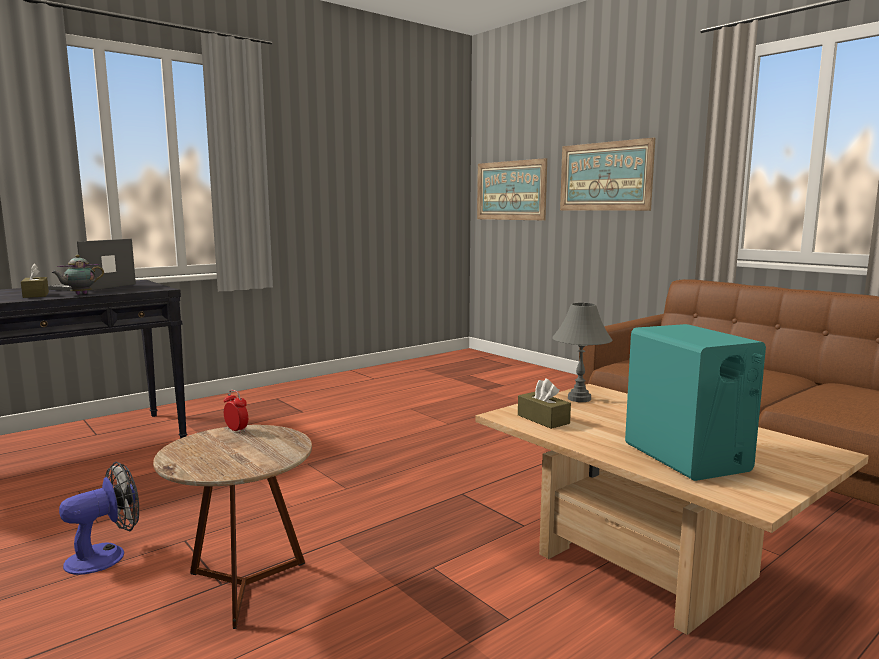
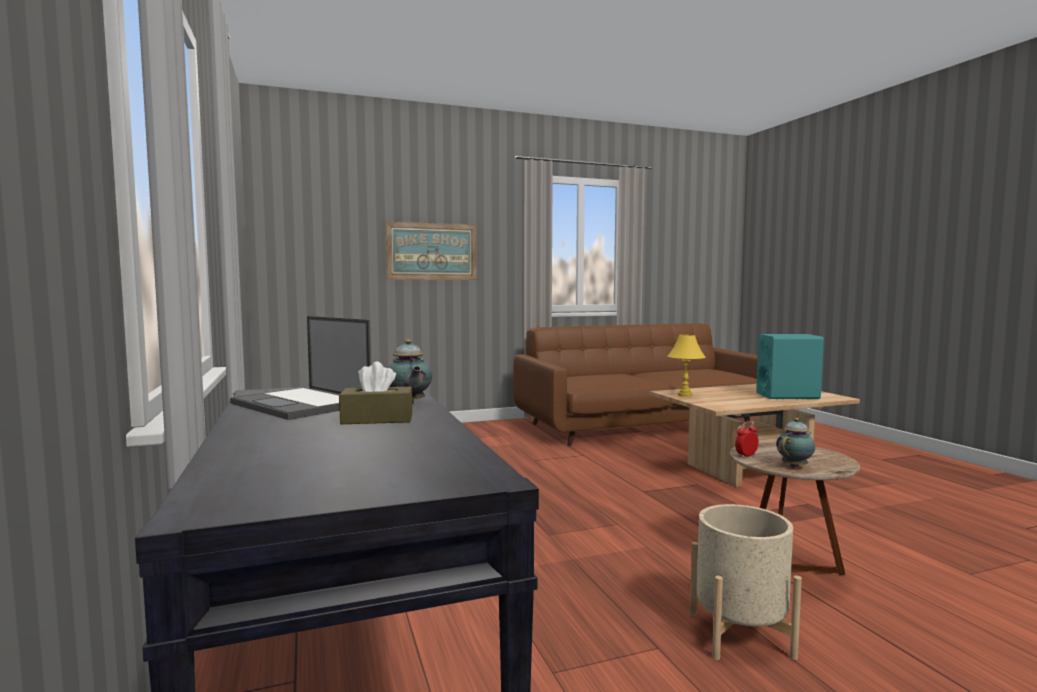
camera: 70 degrees left, 5 degrees down
(106, 556) = (740, 635): fan -> beige planter
(192, 449) = (795, 466): none -> teapot
(510, 190) = (317, 259): picture -> none
(543, 419) = (727, 403): brown tissue box -> none
(579, 399) = (685, 395): grey table lamp -> yellow table lamp

